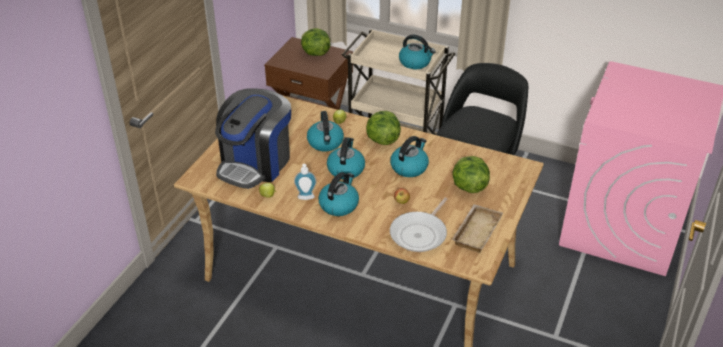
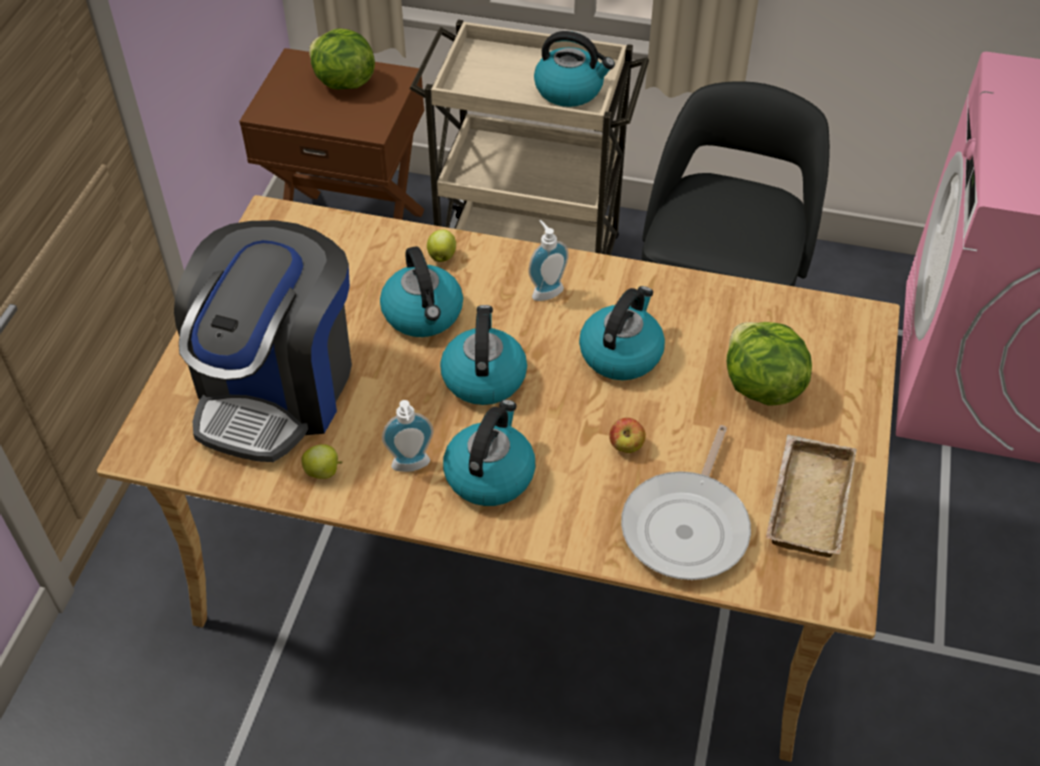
camera: 10 degrees left, 10 degrees up
(382, 140) = (545, 290): lettuce -> soap dispenser

